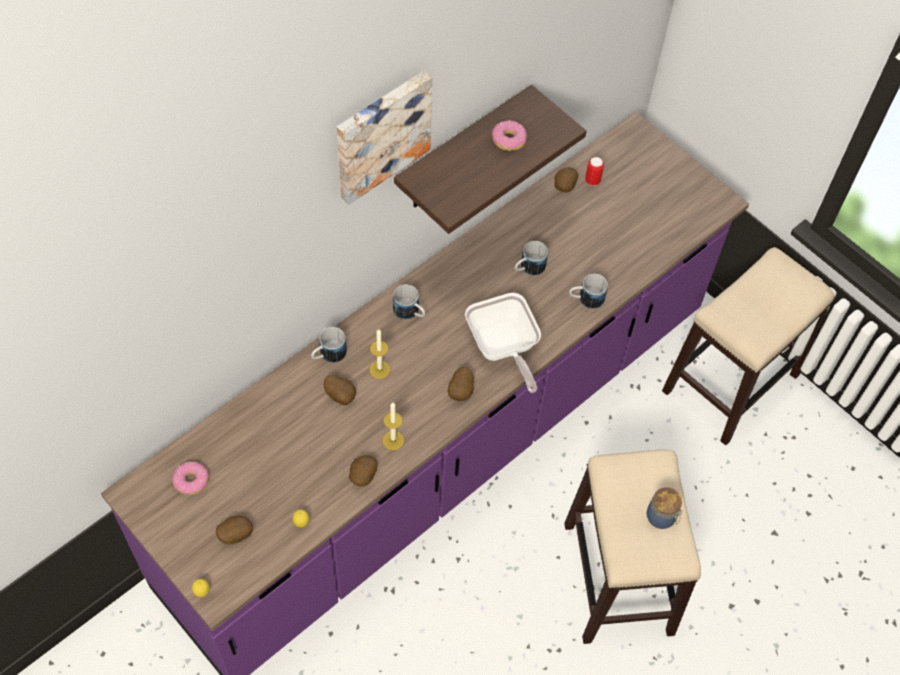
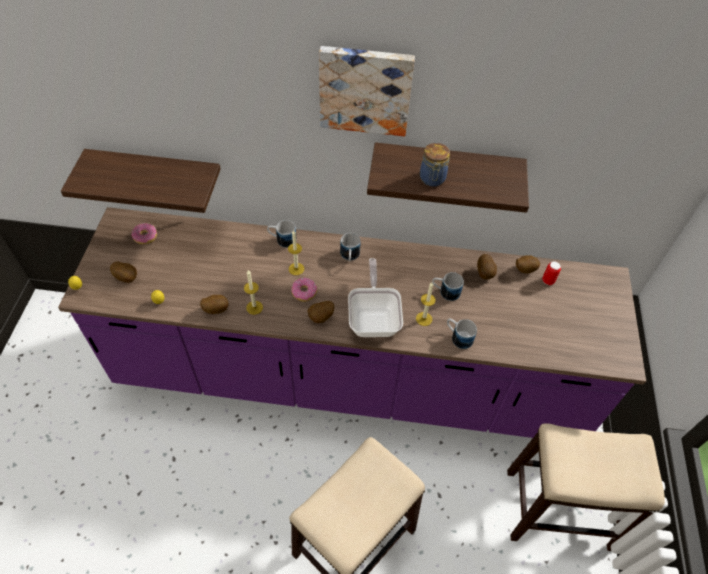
camera: 50 degrees right, 5 degrees down
(158, 401) = (157, 175): none -> shelf
(341, 395) = (261, 263): potato -> potato (485, 273)
(503, 348) = (374, 318): frying pan -> frying pan turned 150 degrees clockwise
(508, 140) = (469, 174): donut -> donut (304, 292)
(541, 309) = (424, 319): none -> candle
(661, 517) = (365, 514): jar -> jar (432, 179)

